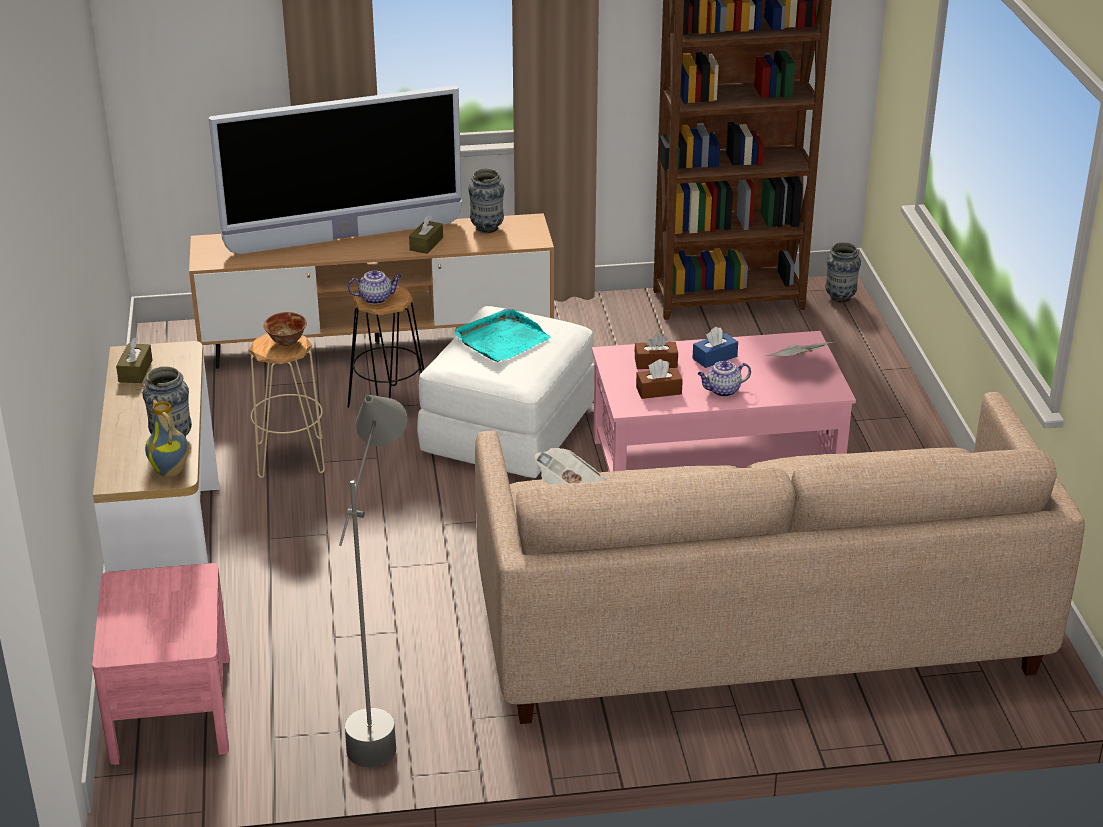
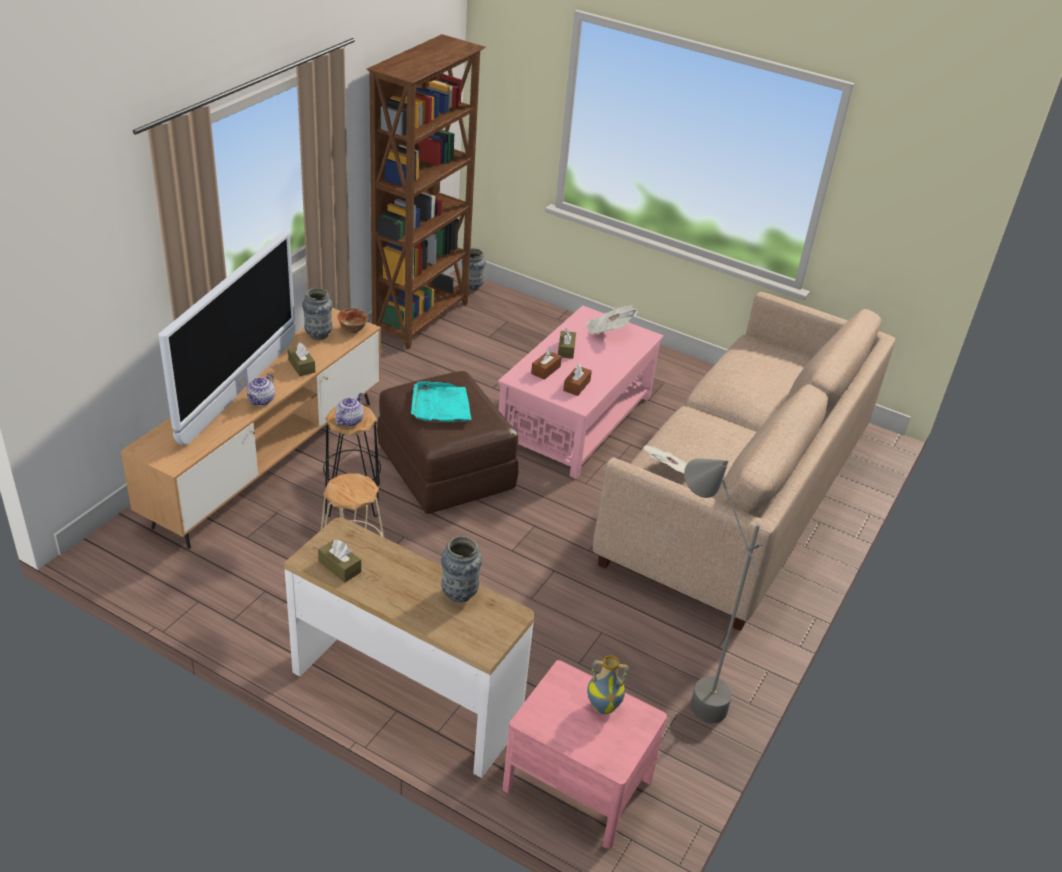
camera: 55 degrees left, 5 degrees up
(171, 471) = (503, 614): vase -> vase (603, 706)
(287, 341) = (352, 484): bowl -> bowl (353, 329)
(508, 430) = (444, 469): white ottoman -> brown ottoman
(714, 357) = (566, 349): blue tissue box -> brown tissue box
(722, 391) = (603, 367): teapot -> teapot (261, 400)

